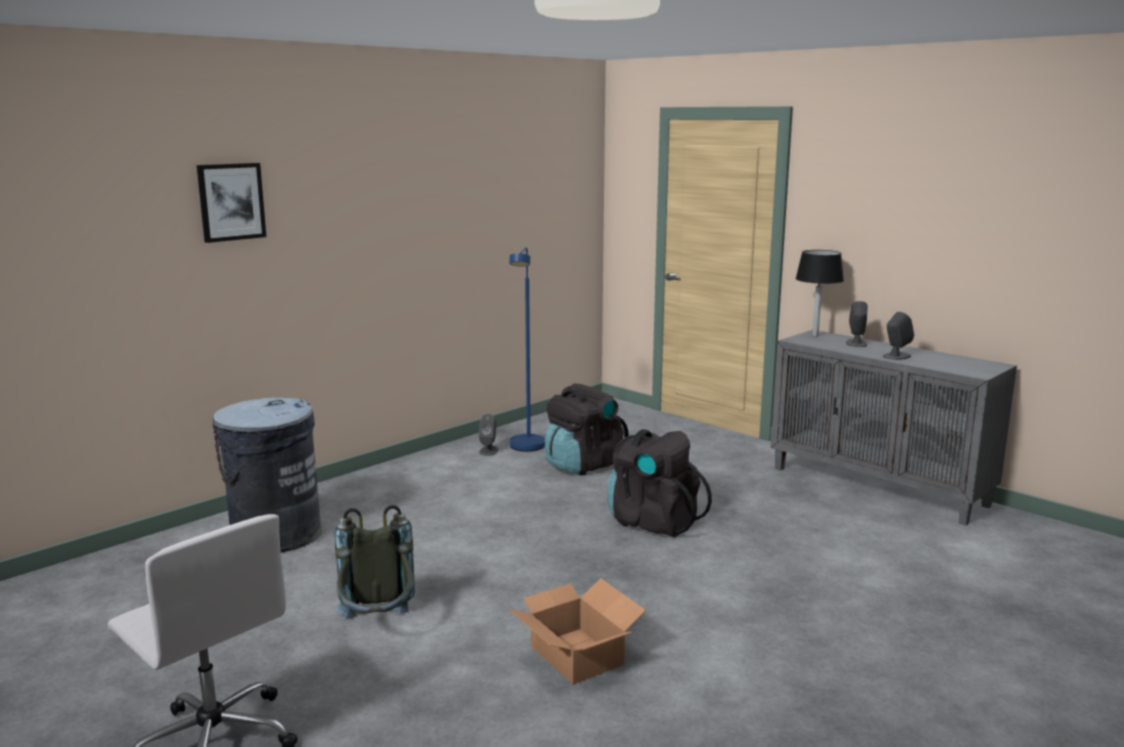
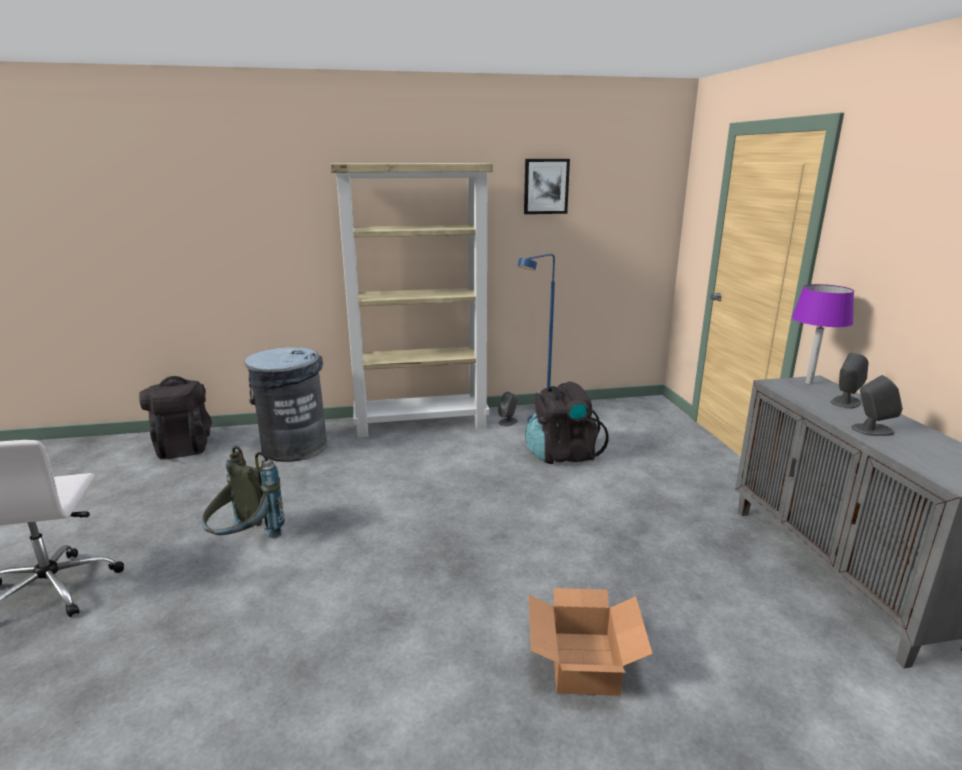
camera: 35 degrees right, 5 degrees up
(231, 202) = (299, 198): picture -> picture (546, 186)
(395, 474) = (422, 423): none -> beige bookcase
(577, 655) = (320, 632): cardboard box -> cardboard box (584, 662)
(653, 522) = (548, 528): black backpack -> black backpack (183, 446)
(815, 335) = (809, 383): black table lamp -> purple table lamp

